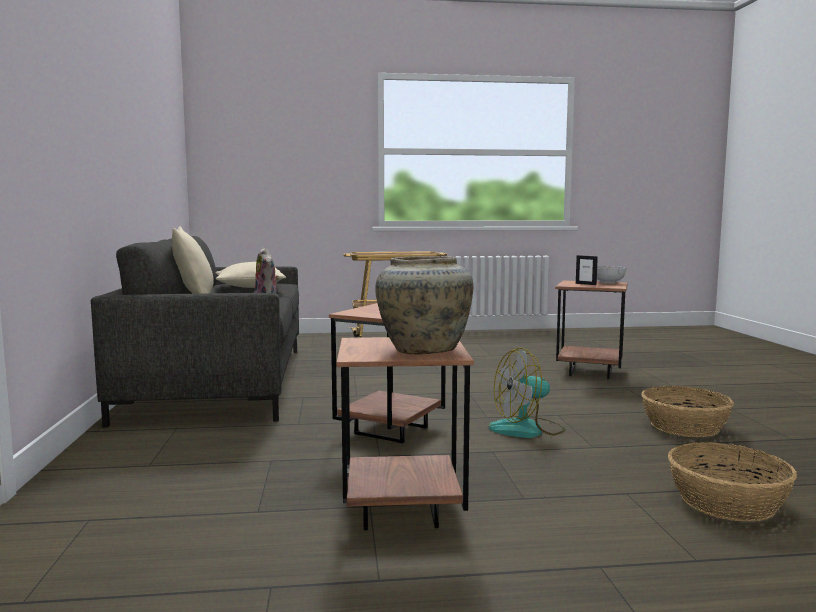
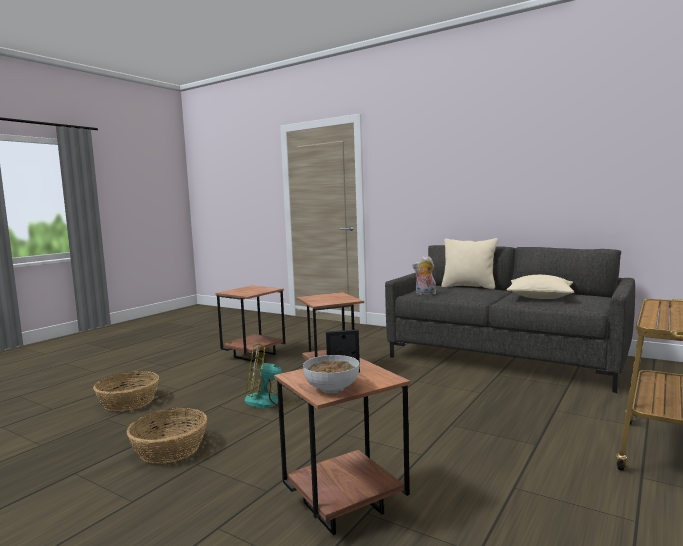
camera: 130 degrees right, 0 degrees up
(424, 350) = (239, 291): beige vase -> none
(527, 429) = (270, 401): fan -> fan turned 120 degrees counterclockwise

